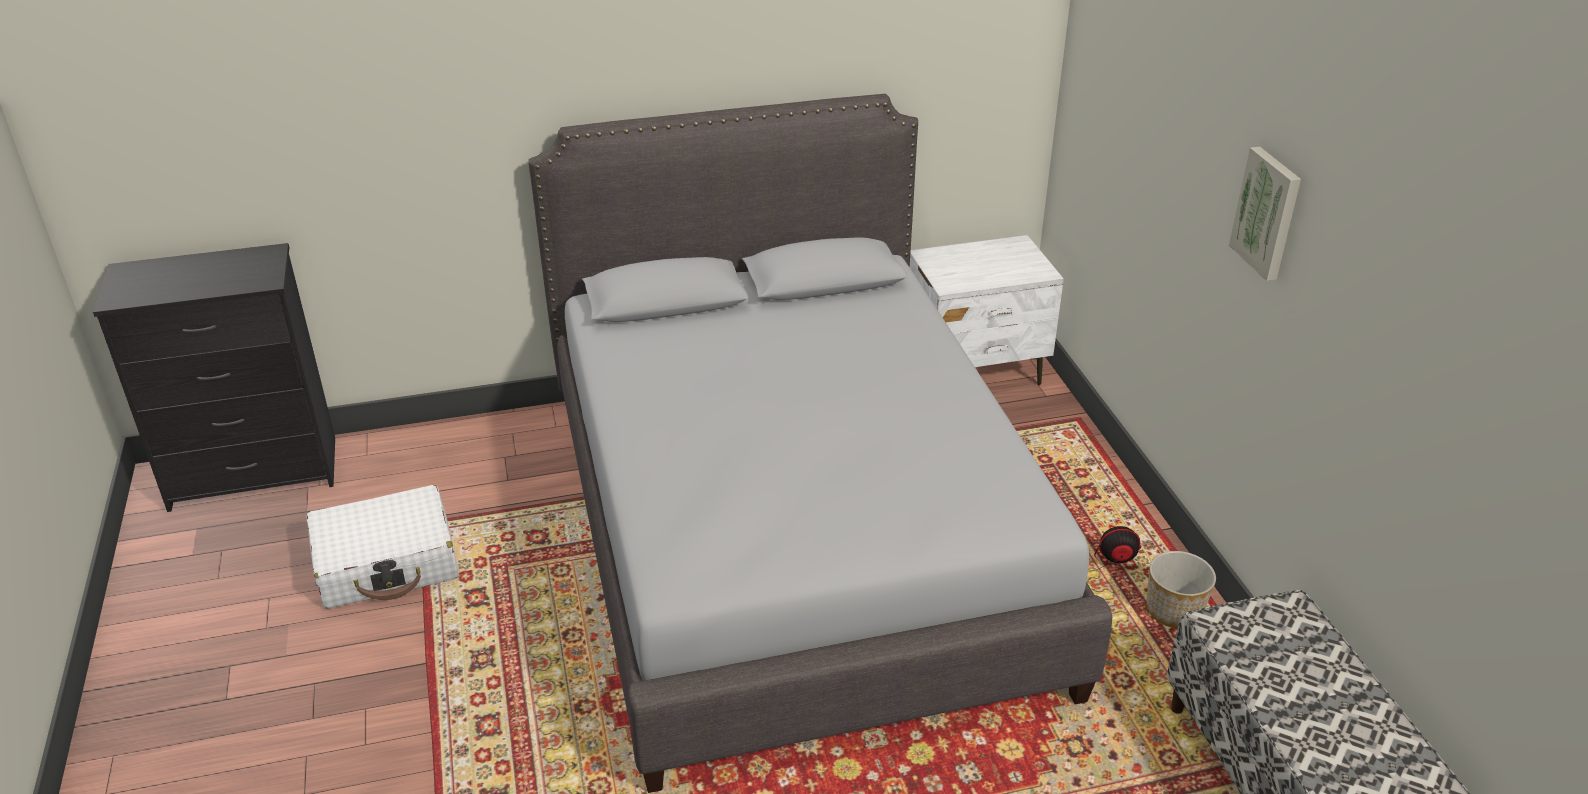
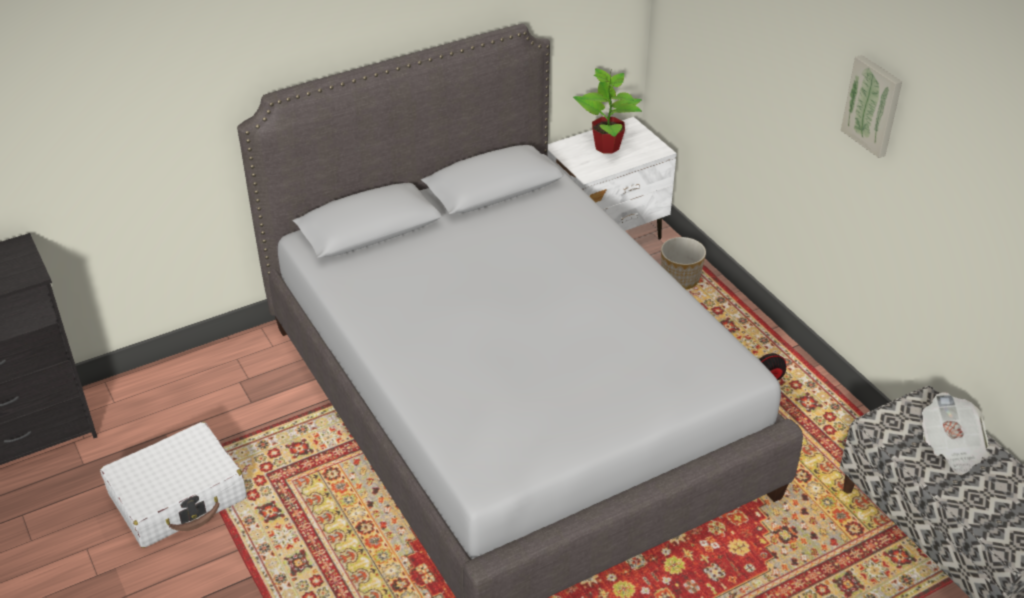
camera: 15 degrees left, 5 degrees up
(983, 261) = (608, 147): none -> potted plant
(1174, 610) = (821, 412): planter -> planter (680, 278)
(1307, 670) = (951, 447): none -> newspaper

